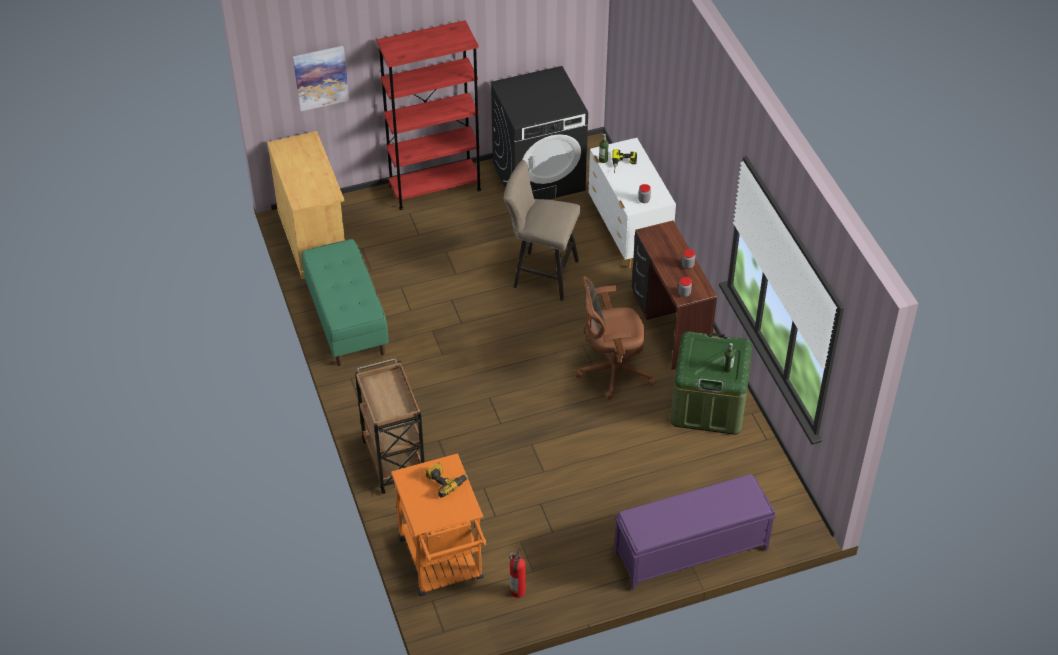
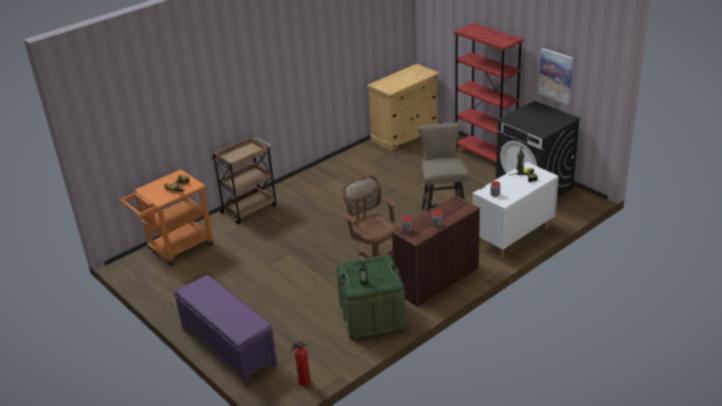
camera: 70 degrees right, 15 degrees down
(321, 77) = (445, 34): picture -> picture (556, 75)
(346, 321) = (348, 162): green bench -> none
(517, 592) = (164, 282): fire extinguisher -> fire extinguisher (303, 381)

